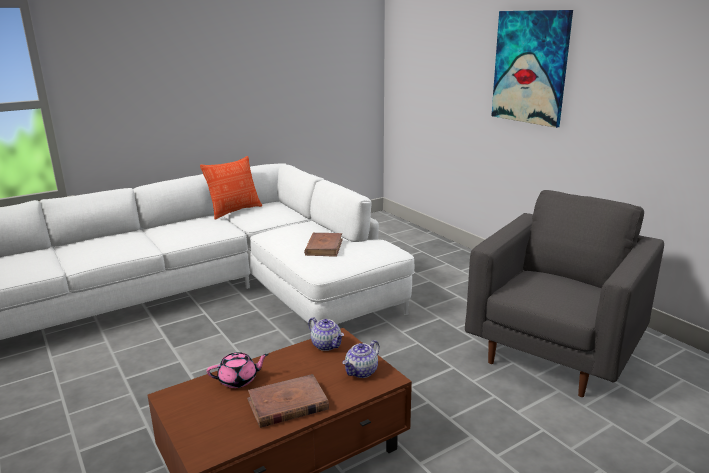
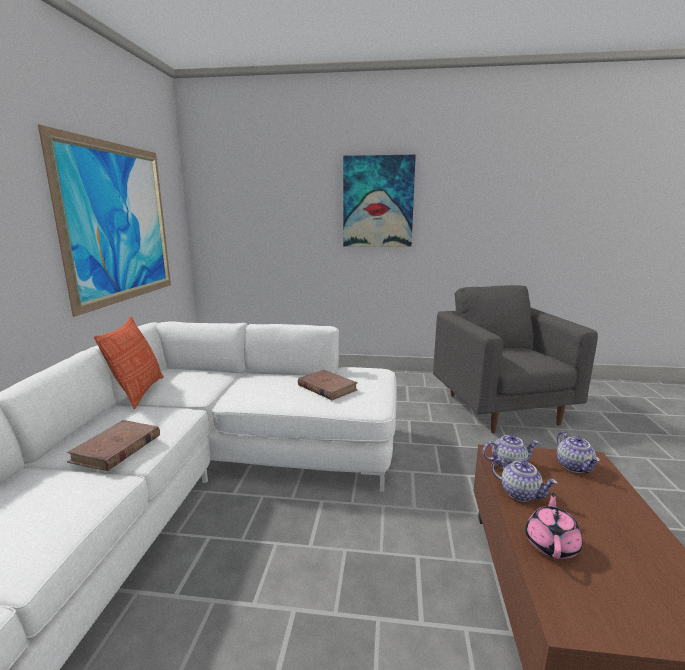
camera: 50 degrees left, 5 degrees down
(287, 404) = (624, 530): brown book -> brown book (116, 448)
(288, 80) = (119, 223): none -> picture
(289, 358) = (520, 493): none -> teapot

